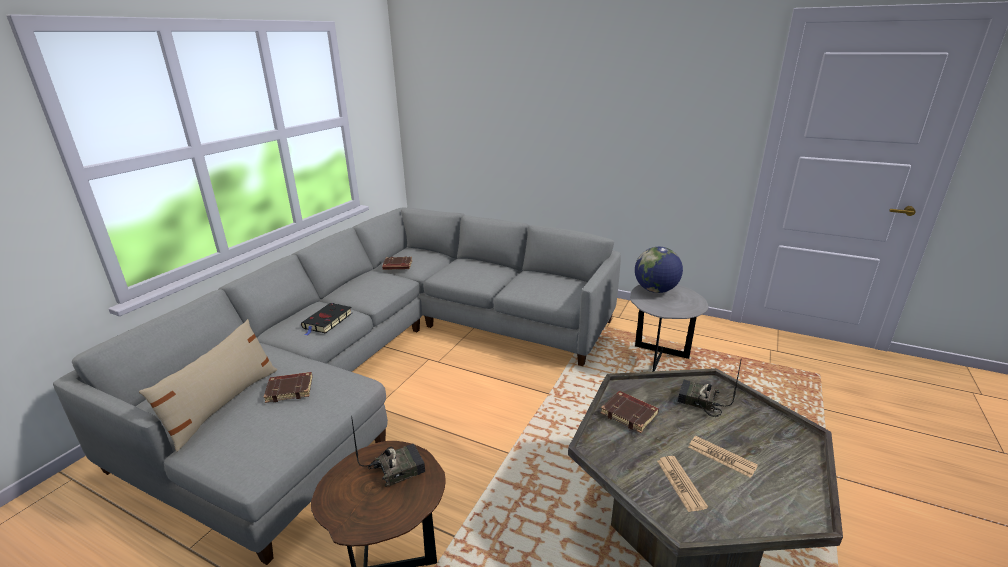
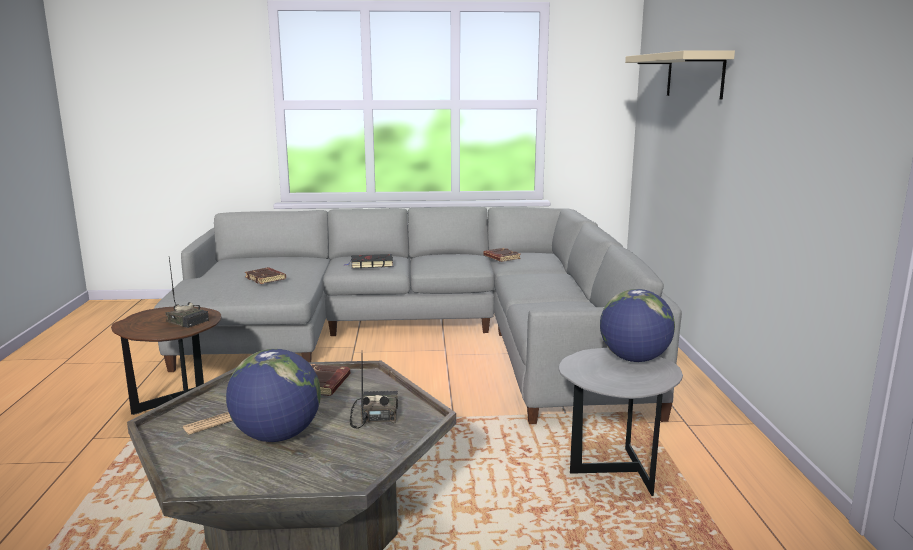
camera: 60 degrees right, 10 degrees down
(223, 404) = (237, 271): beige pillow -> none
(506, 90) = (694, 75): none -> beige shelf
(721, 457) = (277, 436): newspaper -> globe

